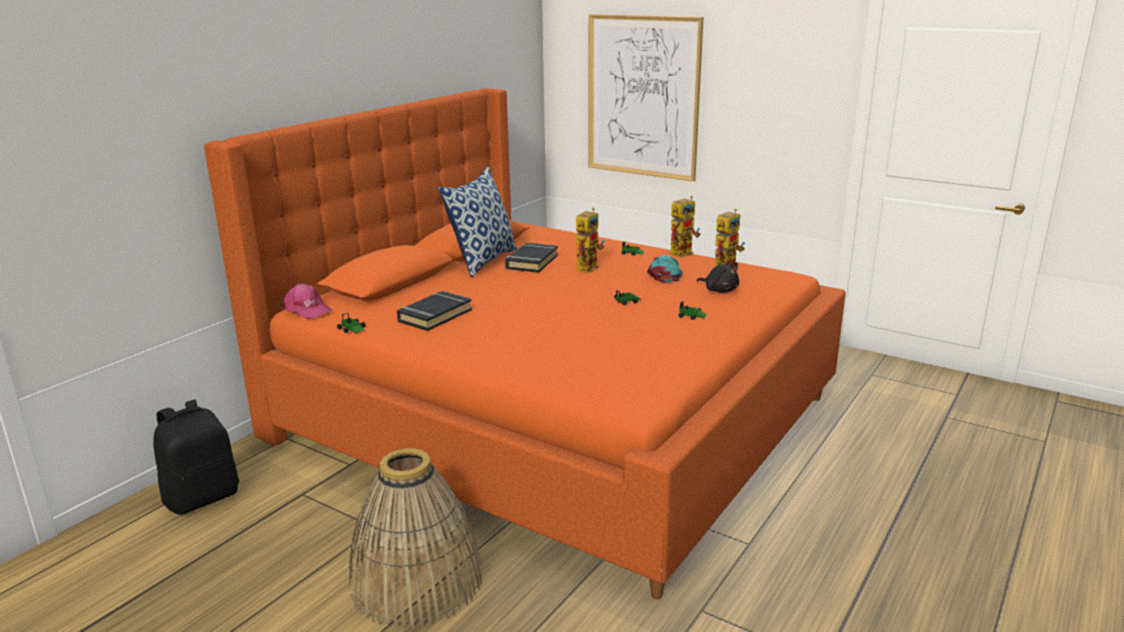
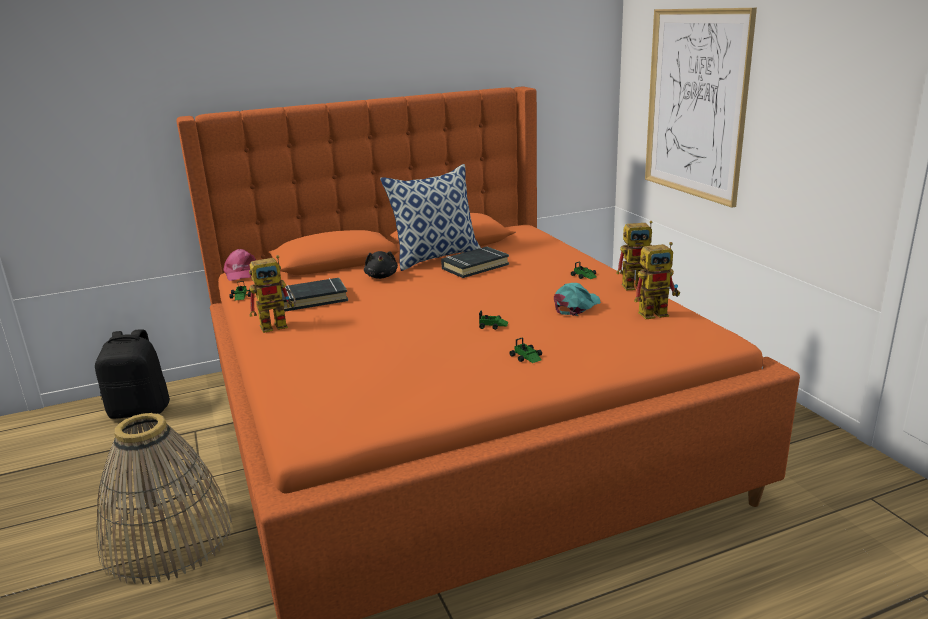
camera: 35 degrees right, 0 degrees up
(588, 267) = (516, 281): toy robot -> toy robot (279, 324)
(719, 290) = (606, 336): black plush toy -> black plush toy (381, 276)

